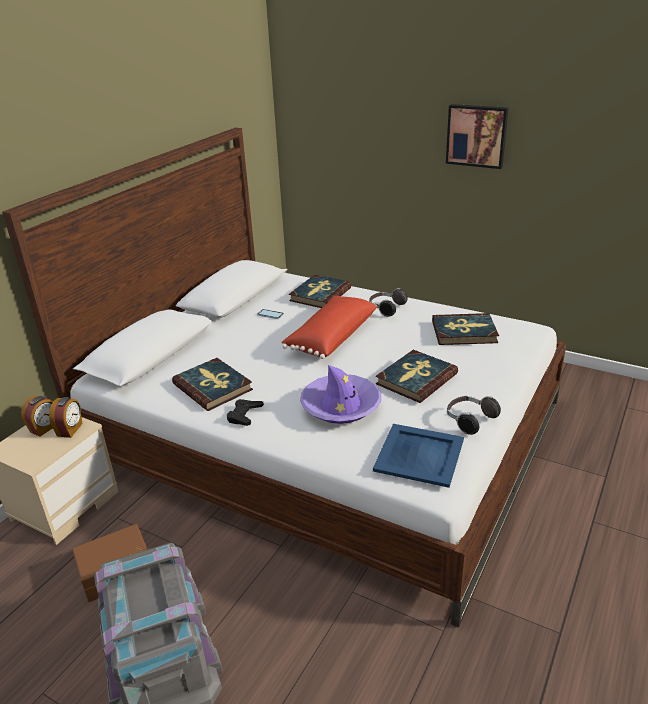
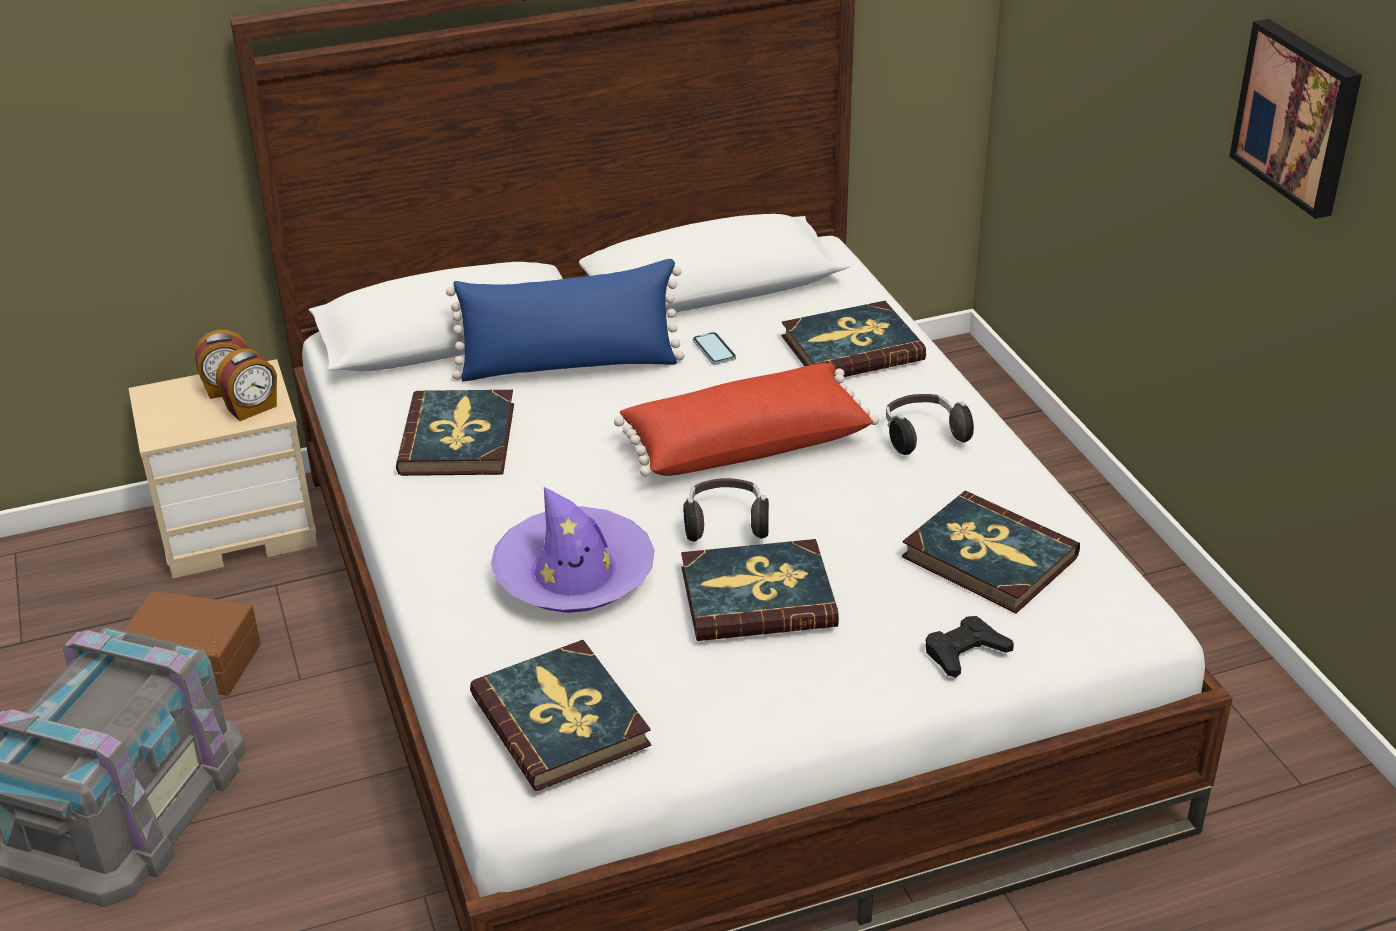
camera: 40 degrees right, 5 degrees up
(220, 343) = (570, 365): none -> blue pillow
(244, 415) = (435, 510): black game controller -> black game controller (965, 652)
(418, 454) = (561, 720): blue tray -> book
(469, 420) = (728, 719): headphones -> headphones (725, 524)

